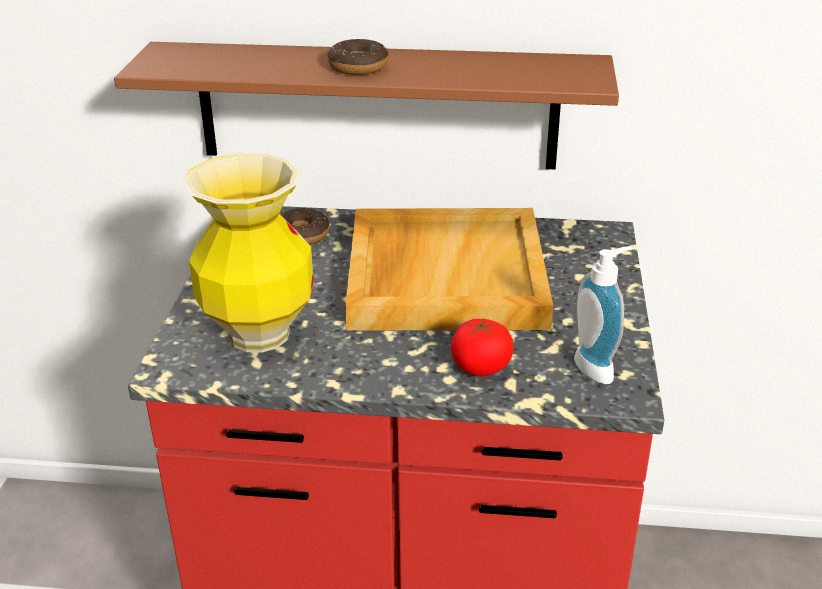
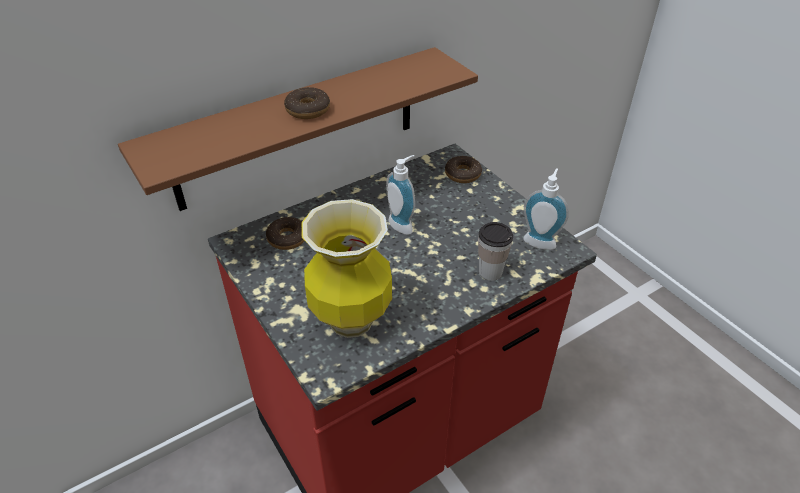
camera: 40 degrees left, 10 degrees up
(444, 275) = (403, 224): beige tray -> soap dispenser
(481, 367) = (490, 272): tomato -> cup
(593, 256) = (462, 174): none -> donut

